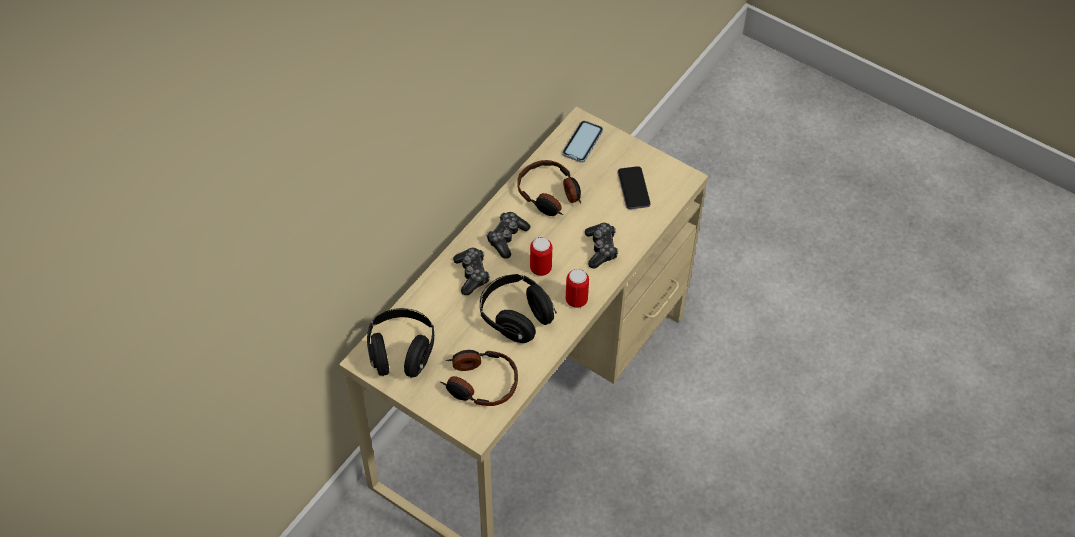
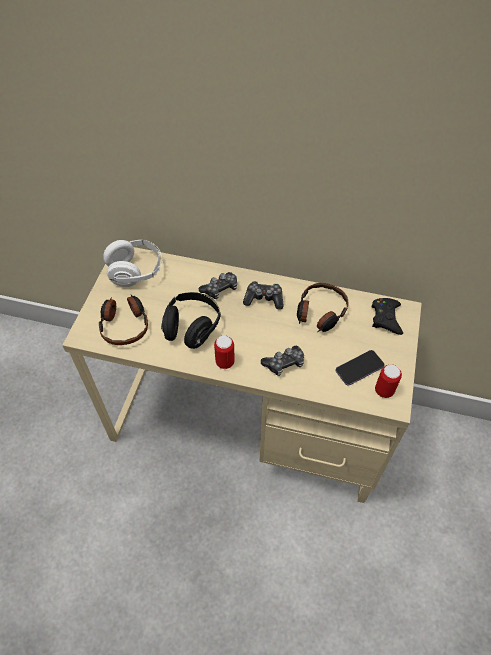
camera: 70 degrees right, 0 degrees up
(401, 352) = (136, 272): black headphones -> white headphones
(540, 268) = (245, 329): can -> can (384, 390)
(582, 142) = (386, 318): phone -> black game controller

